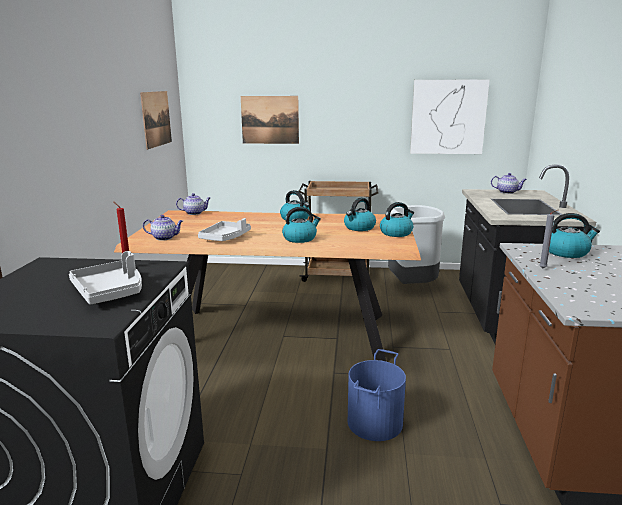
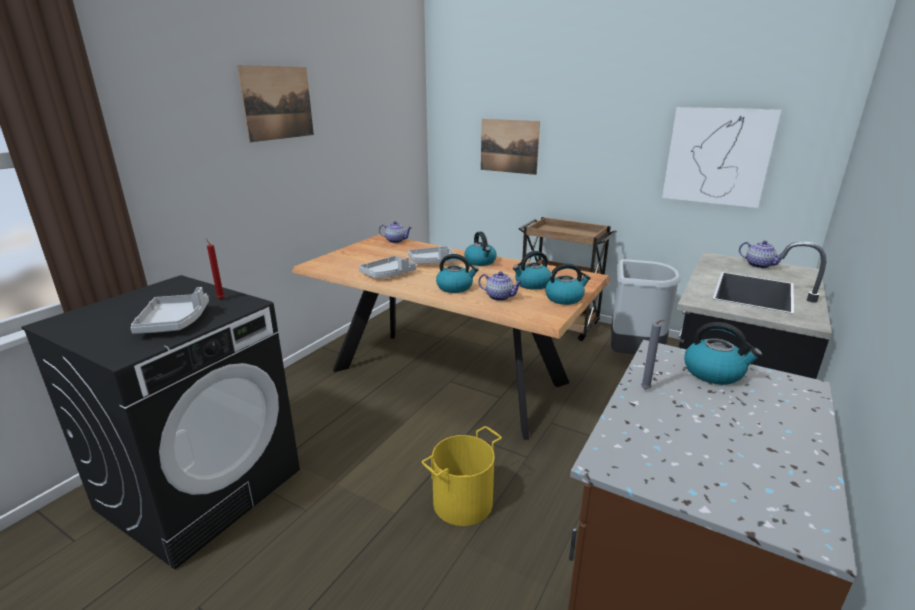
camera: 25 degrees right, 5 degrees up
(156, 119) = (385, 141): picture -> picture (278, 103)
(165, 238) = (339, 265): teapot -> teapot (500, 297)
(253, 224) = (433, 262): none -> grey tray
(374, 422) = (462, 501): blue bucket -> yellow bucket

